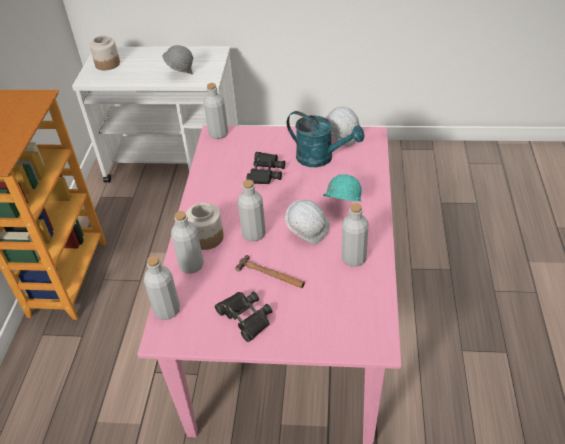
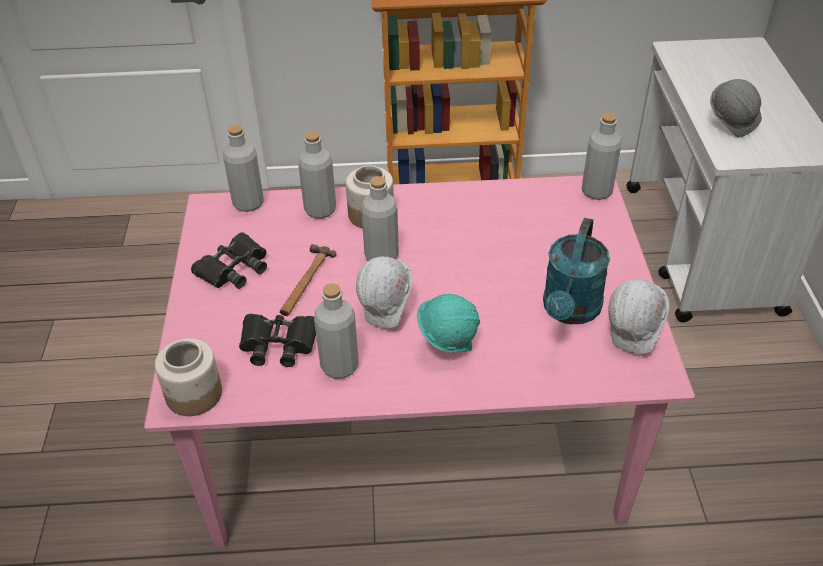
camera: 80 degrees right, 0 degrees up
(108, 64) = (723, 57): jar -> jar (194, 395)
(265, 172) = (517, 252): black binoculars -> black binoculars (278, 344)

